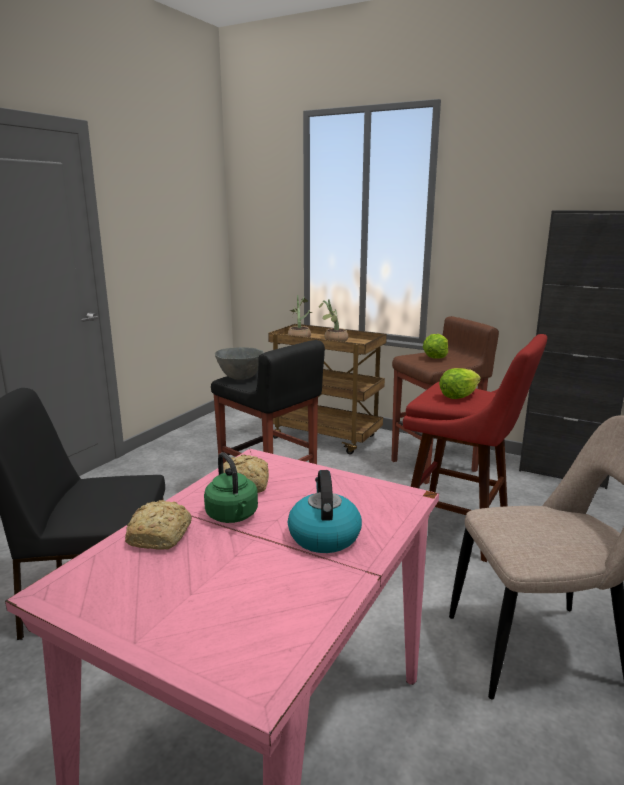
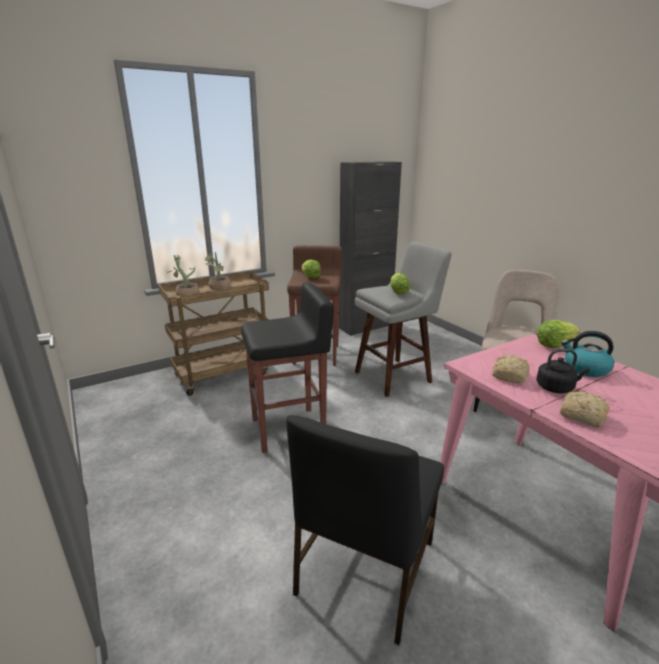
camera: 60 degrees left, 5 degrees up
(233, 516) = (556, 388): green kettle -> black kettle
(240, 378) = (267, 336): grey bowl -> none
(395, 507) = (554, 345): none -> lettuce
(461, 529) = (396, 376): red stool -> grey stool

